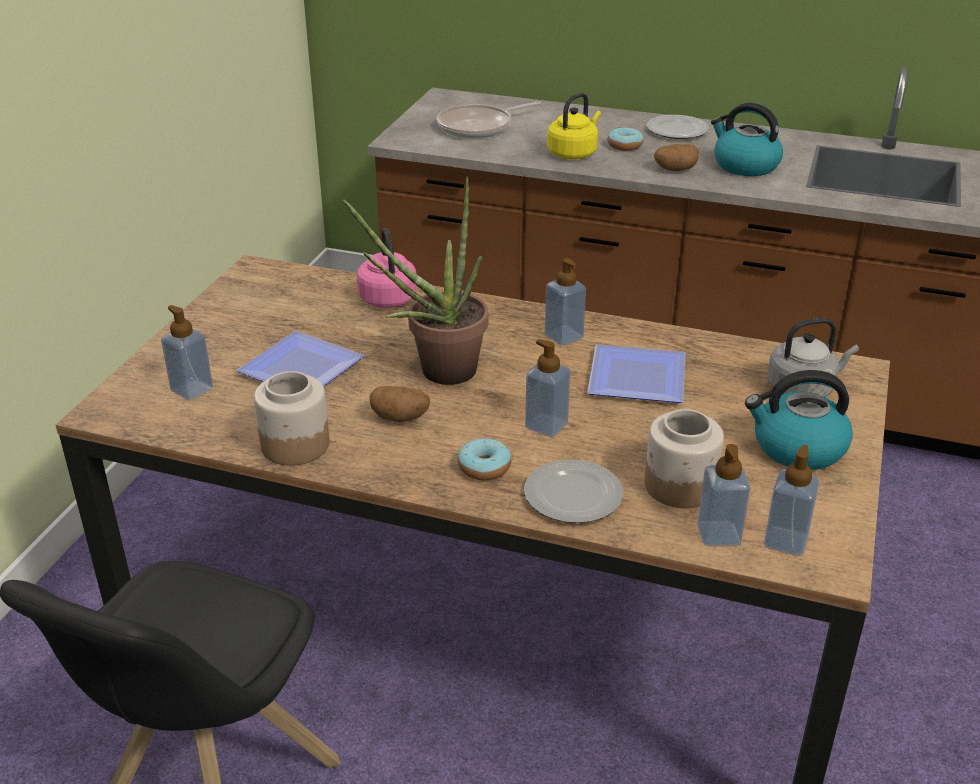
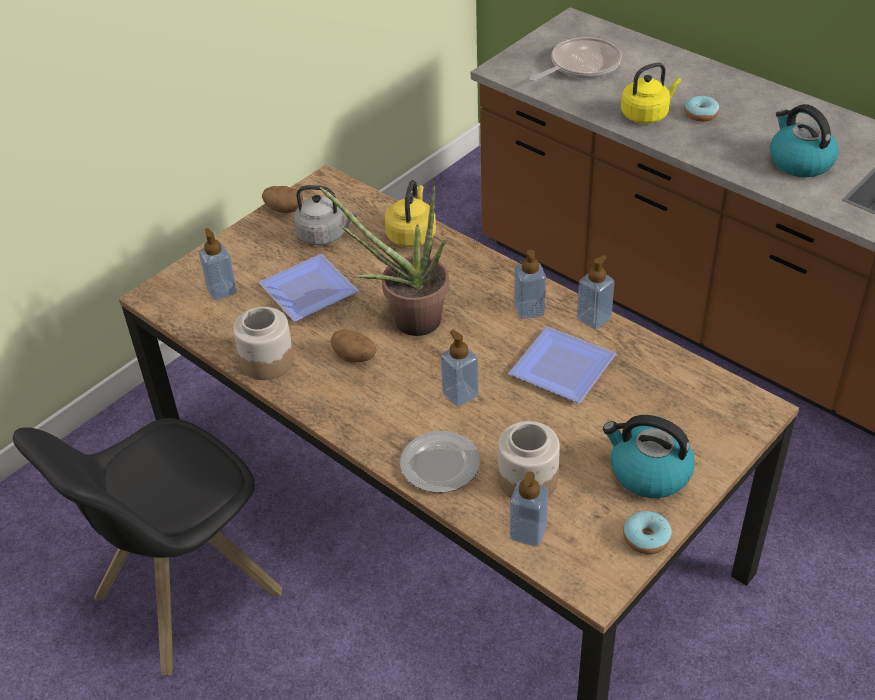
camera: 25 degrees right, 10 degrees up
(387, 297) = (412, 234): pink kettle -> yellow kettle
(479, 127) = (581, 66): frying pan -> frying pan turned 150 degrees clockwise
(484, 467) = (390, 420): donut -> donut (646, 538)
(675, 170) = (728, 153): potato -> potato (284, 209)
(677, 131) = (764, 104): plate -> none
(785, 541) = (576, 554): soap dispenser -> soap dispenser (593, 319)
(803, 388) = (697, 416): grey kettle -> grey kettle (325, 235)

